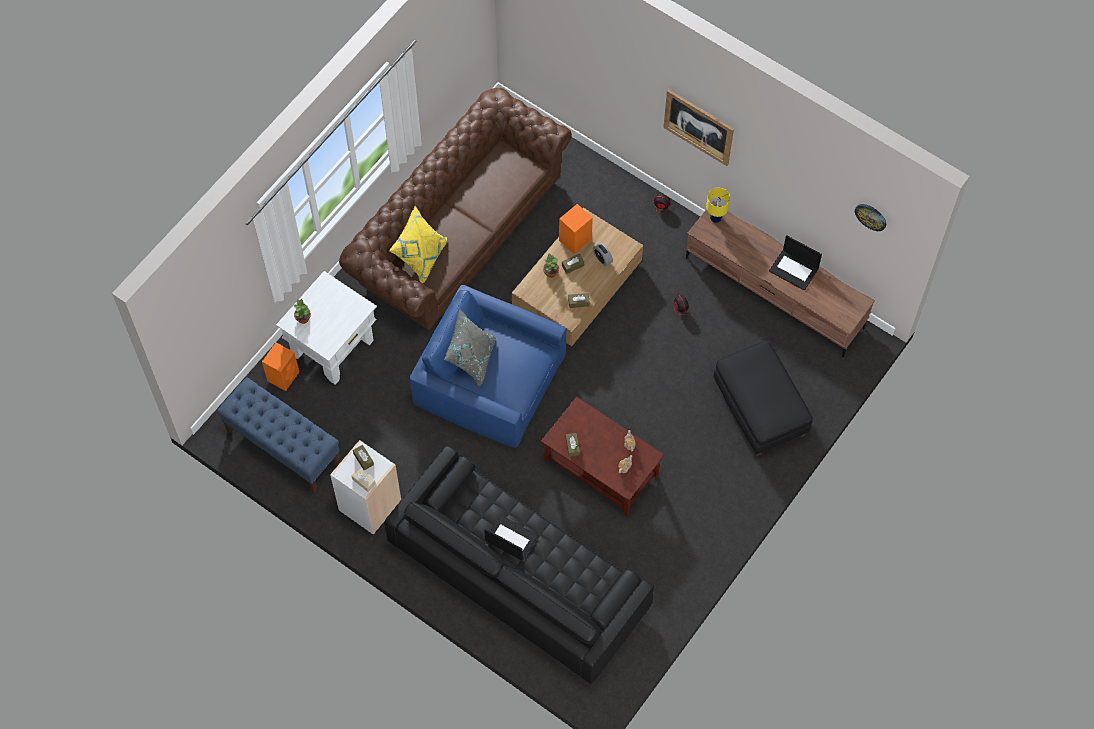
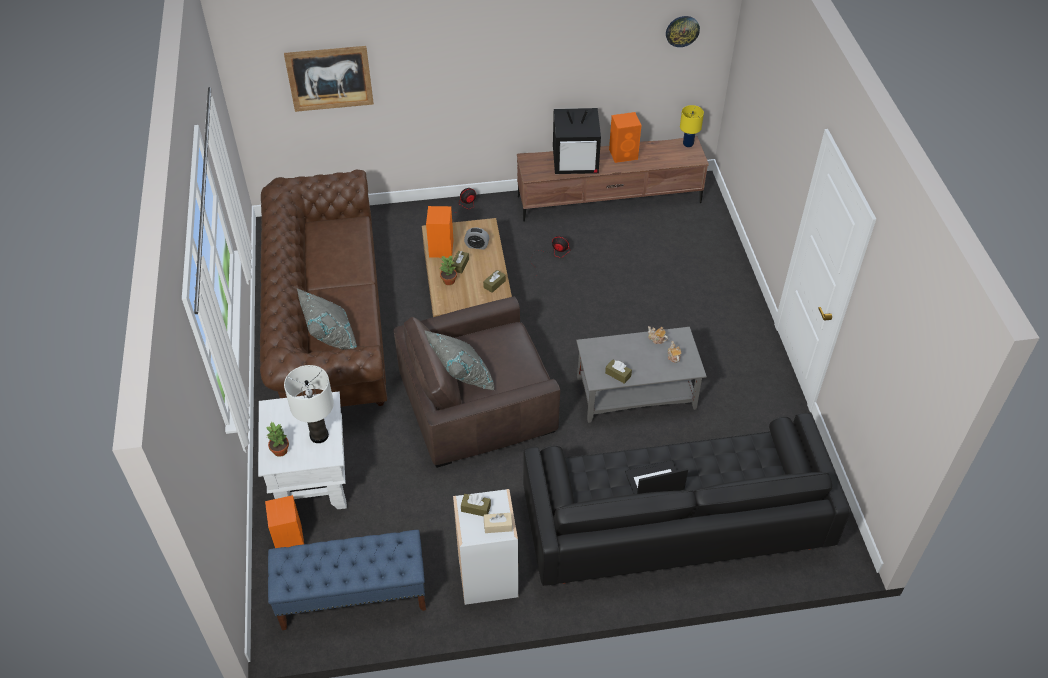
camera: 45 degrees left, 15 degrees down
(334, 327) = (319, 436): none -> white table lamp
(420, 256) = (331, 338): yellow pillow -> grey pillow
(490, 381) = (477, 402): blue armchair -> brown armchair
(600, 468) = (635, 393): brown coffee table -> grey coffee table
(698, 127) = (484, 69): picture -> picture (329, 78)
(715, 218) = (531, 161): yellow table lamp -> yellow table lamp (687, 144)
(748, 246) = (576, 162): none -> television
(760, 409) = (692, 270): black ottoman -> none
(794, 269) = (624, 154): laptop -> orange speaker

